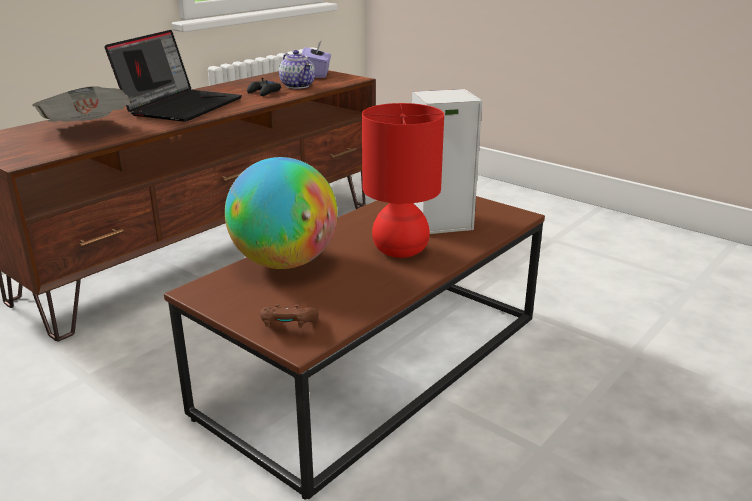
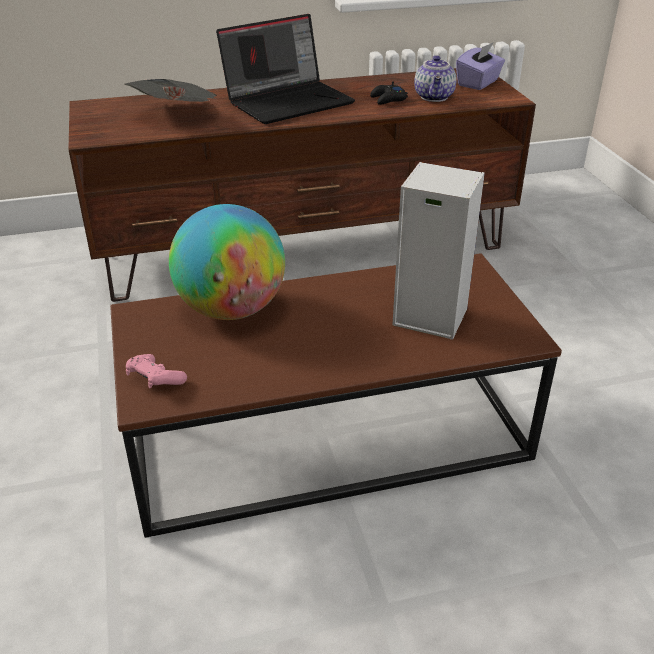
camera: 35 degrees right, 10 degrees up
(287, 327) = (155, 380): brown game controller -> pink game controller
(401, 251) = (346, 338): red table lamp -> none

